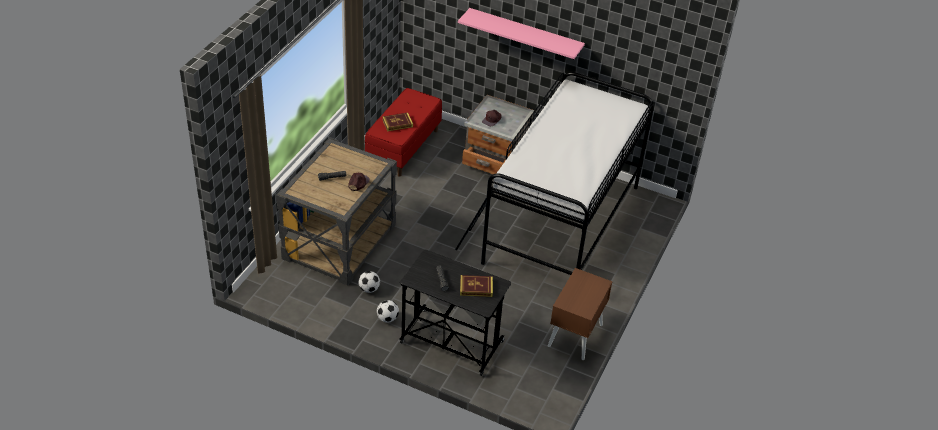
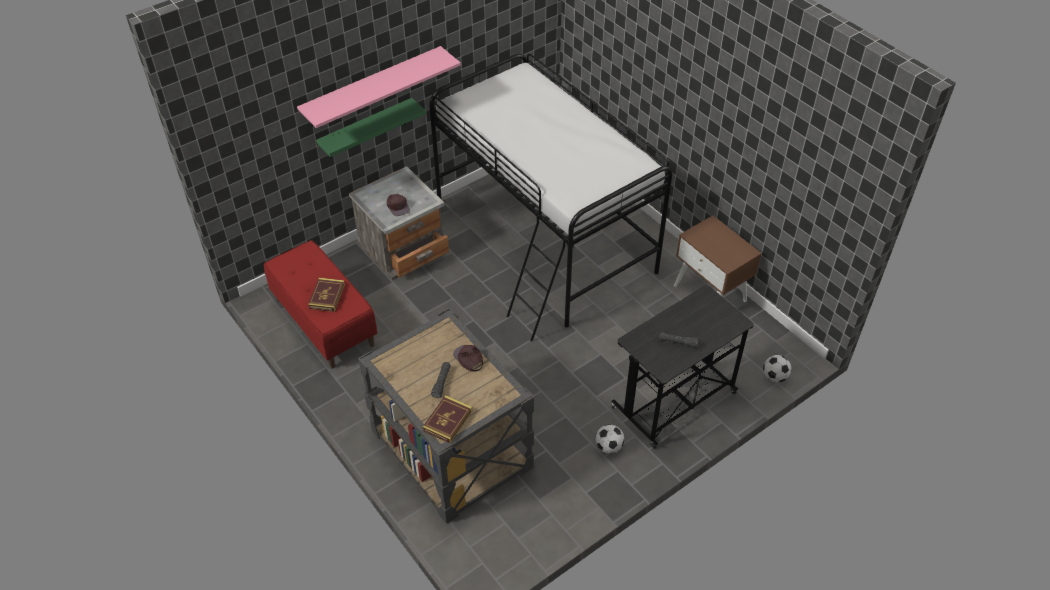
camera: 60 degrees left, 5 degrees up
(369, 289) = (551, 447): football -> football (774, 376)
(476, 287) = (703, 317): book -> book (447, 421)
(513, 60) = (366, 129): none -> green shelf

